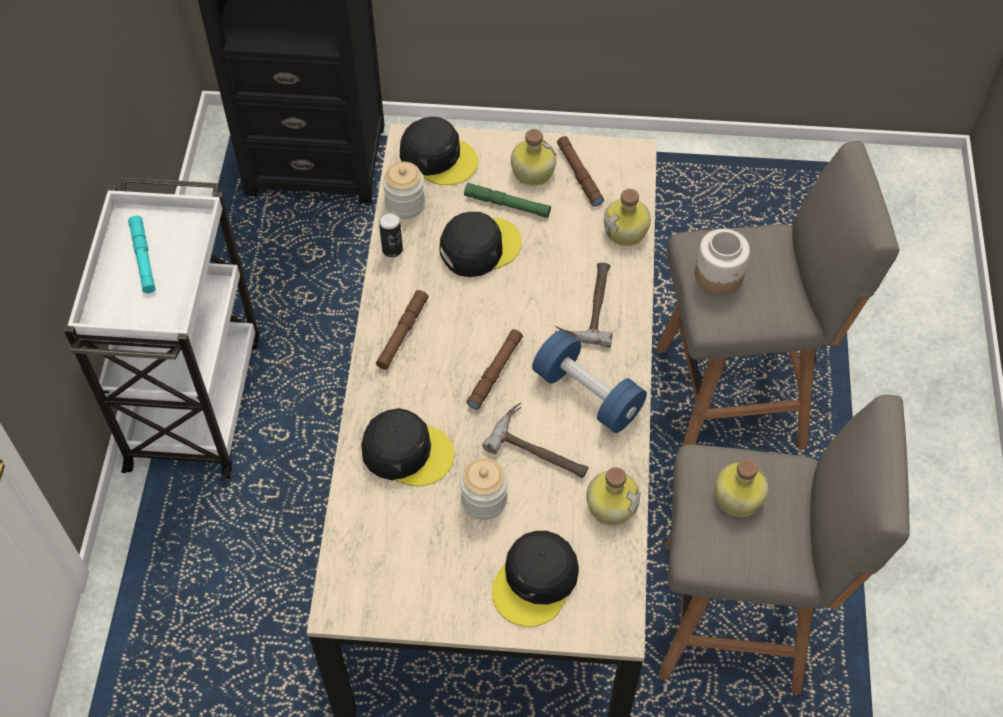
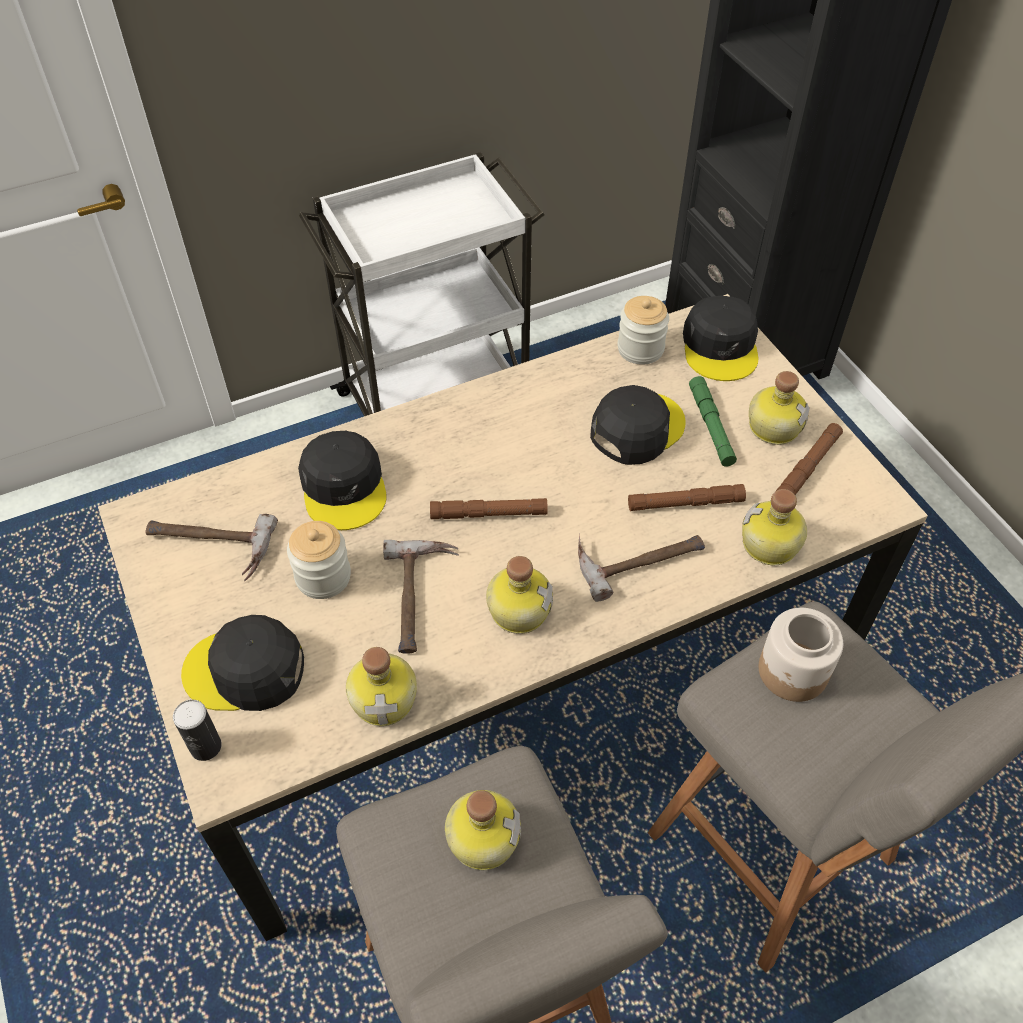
camera: 60 degrees right, 5 degrees down
(143, 258) = (430, 212): turquoise flashlight -> none
(392, 249) = (577, 365): can -> can (206, 746)
(402, 333) = (483, 418): brown flashlight -> brown flashlight (685, 503)
(405, 566) = (208, 547): none -> hammer
(479, 247) = (636, 428): black cap -> black cap turned 75 degrees counterclockwise
(587, 394) = (518, 609): blue dumbbell -> bottle

